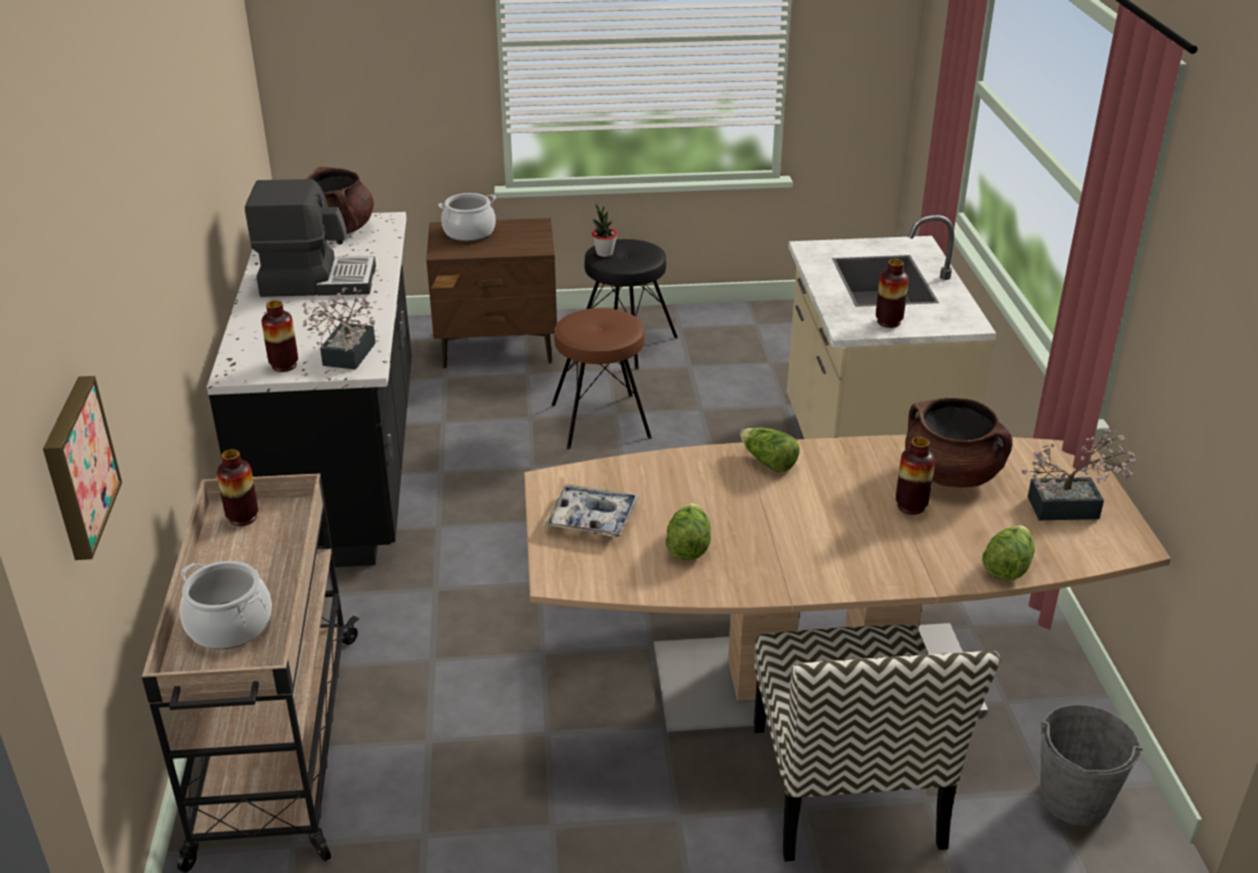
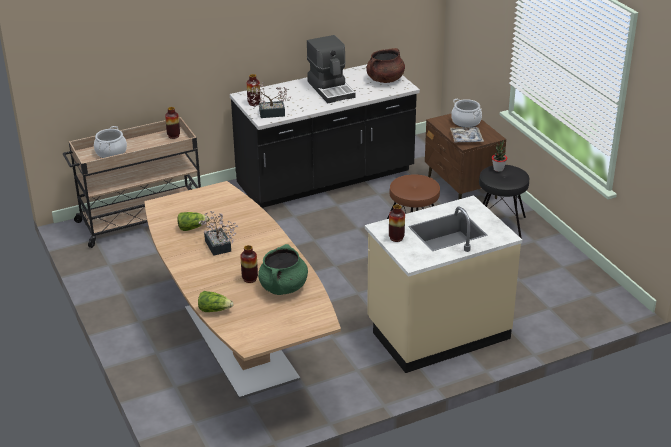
camera: 70 degrees right, 0 degrees up
(76, 467) = (75, 65): picture -> none
(592, 519) = (200, 202): tray -> tray (466, 138)
(768, 462) = (266, 236): lettuce -> none
(848, 788) = (173, 363): chair -> none
(952, 475) = (283, 287): brown cooking pot -> green cooking pot
(1071, 508) = (272, 325): potted plant -> potted plant (218, 248)
(1074, 799) = (192, 432): grey bucket -> none

